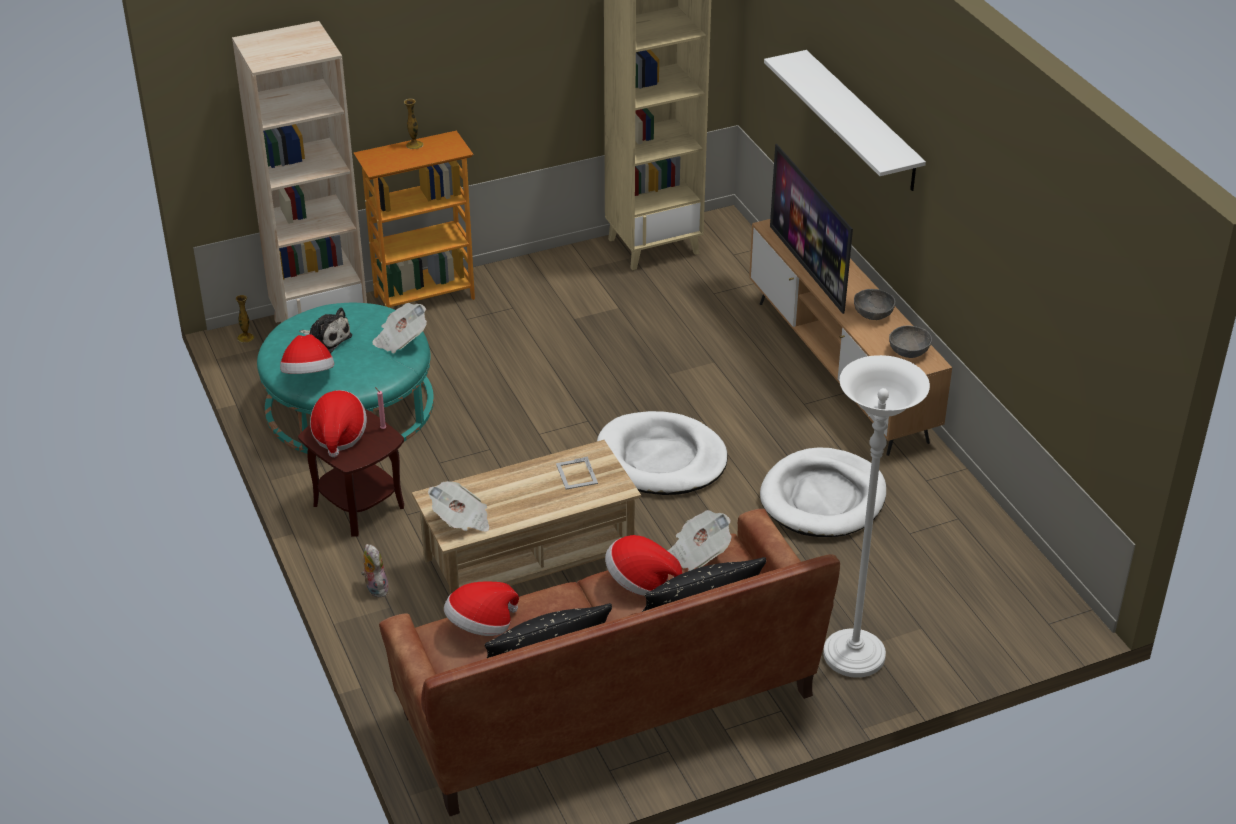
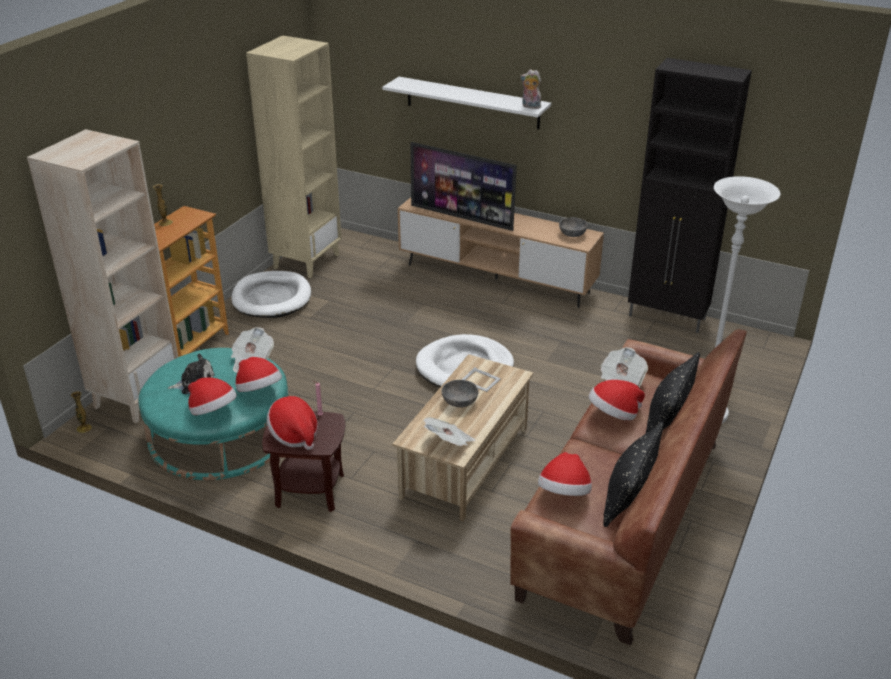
camera: 40 degrees left, 5 degrees down
(370, 375) = (259, 391): none -> hat
(375, 588) = (389, 534): plush toy -> plush toy (530, 106)
(823, 498) = (577, 344): white dog bed -> white dog bed (272, 298)
(873, 314) = (528, 224): grey bowl -> grey bowl (459, 402)
(982, 523) = (668, 317): none -> black cabinet

